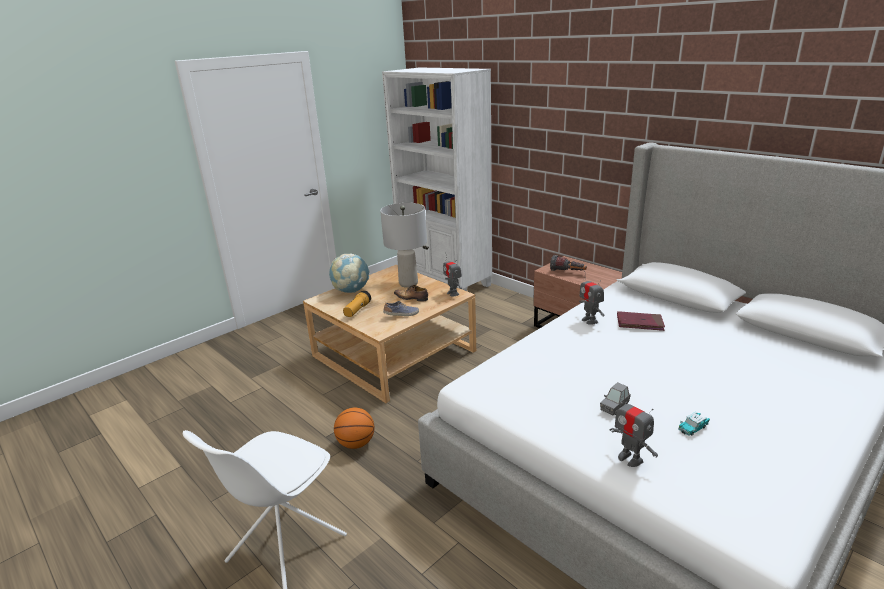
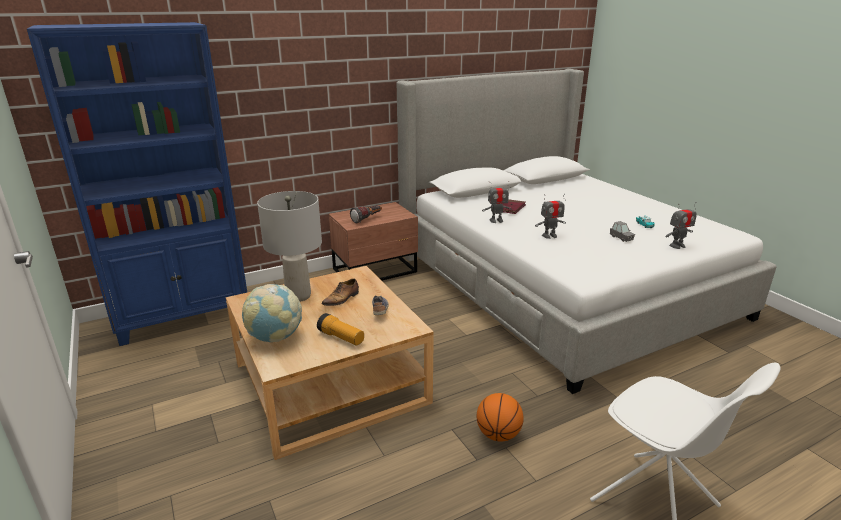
camera: 75 degrees left, 0 degrees up
(445, 281) = (184, 316): white bookcase -> blue bookcase
(453, 293) = (353, 275): toy robot -> toy robot (549, 236)

